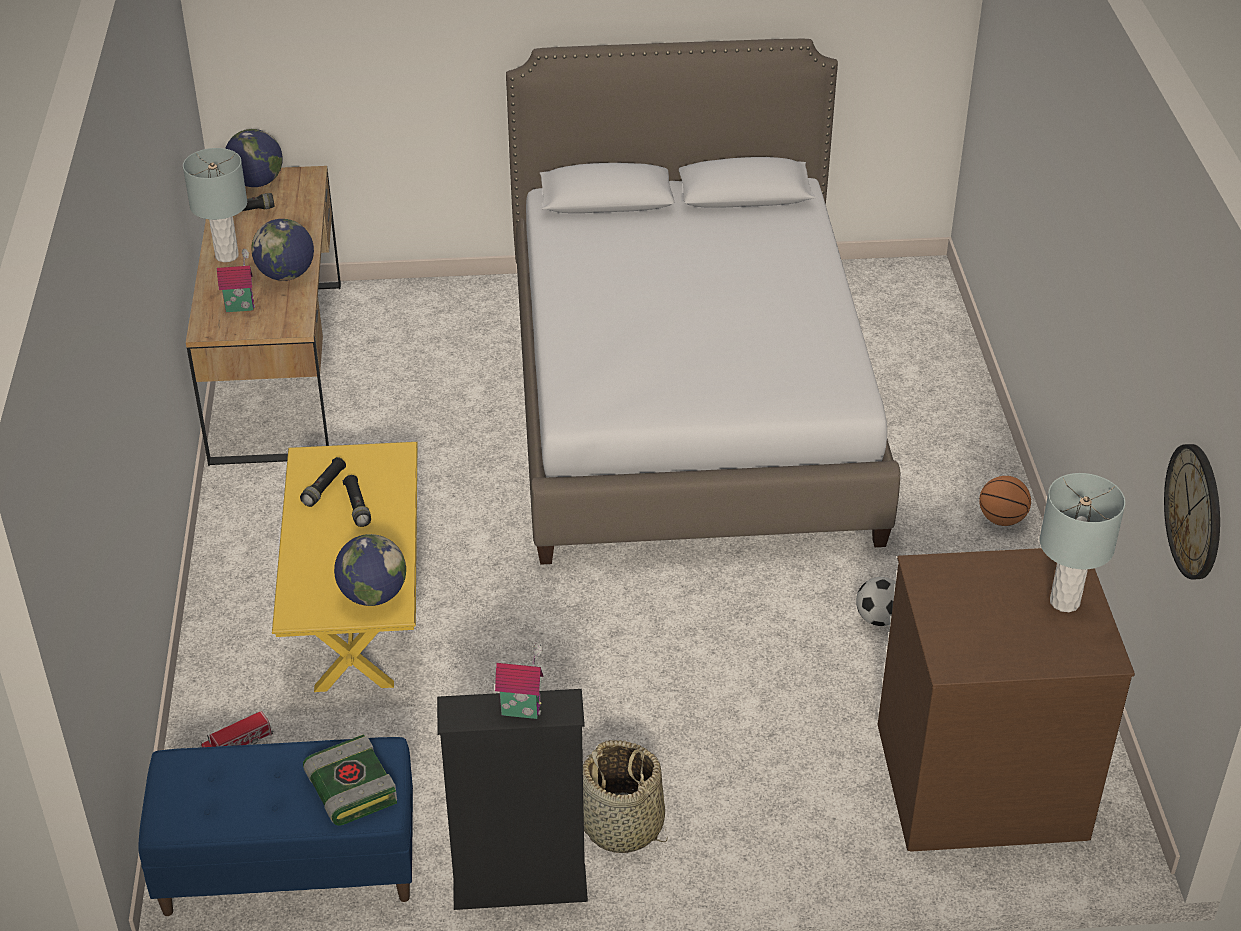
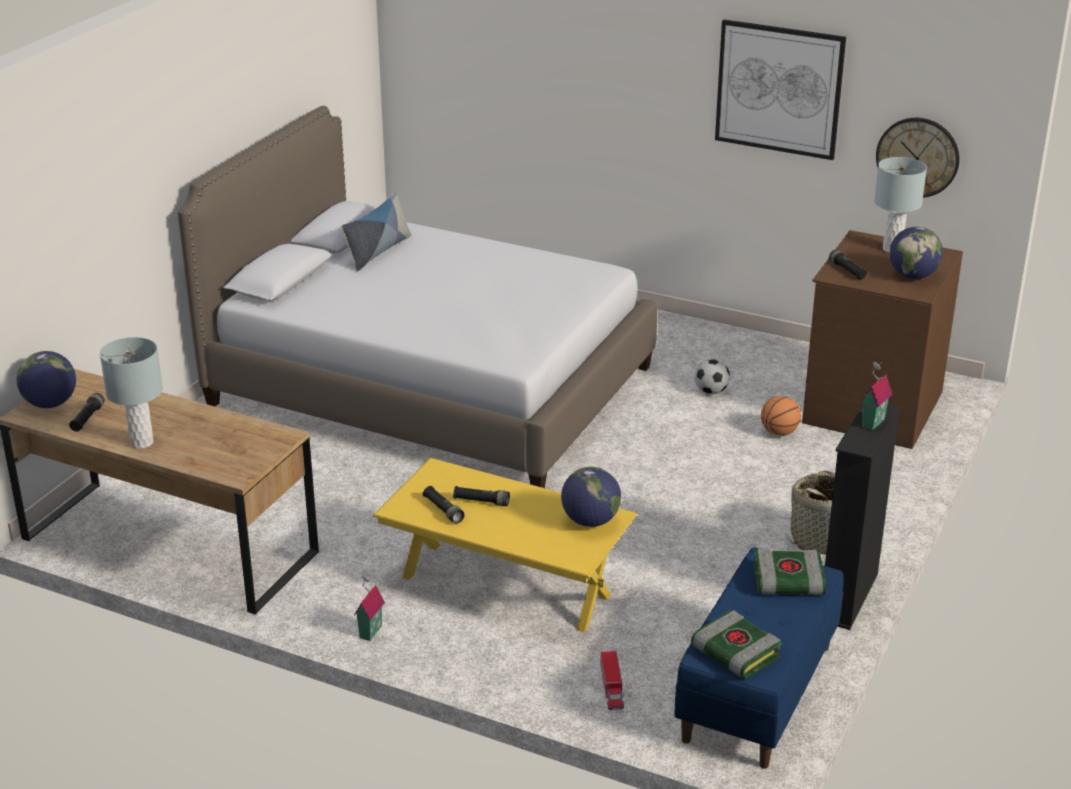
camera: 60 degrees left, 10 degrees down
(190, 787) = (734, 653): none -> book
(240, 306) = (225, 453): toy house -> toy house (369, 631)
(286, 275) = (208, 423): globe -> globe (912, 276)
(731, 229) = (378, 251): none -> pillow
(953, 578) = (847, 271): none -> black flashlight
(1001, 519) = (661, 324): basketball -> basketball (779, 432)
(1140, 306) = (779, 89): none -> picture

